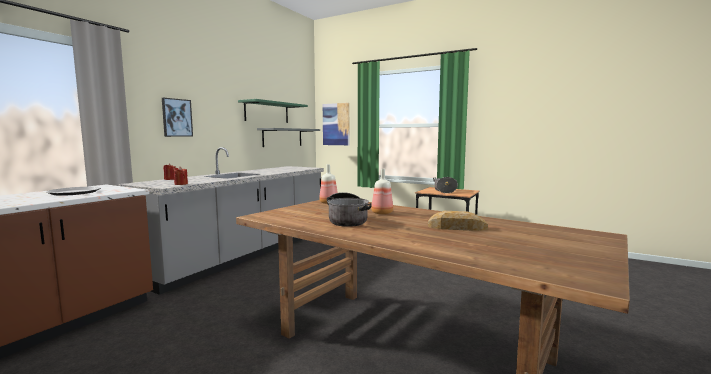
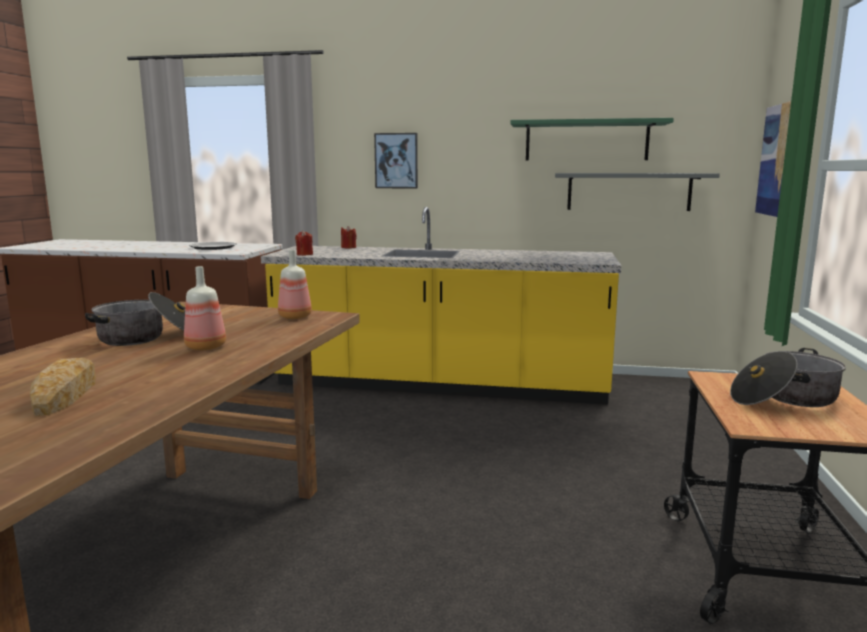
camera: 70 degrees right, 5 degrees up
(245, 254) = (440, 385): grey counter -> yellow counter

